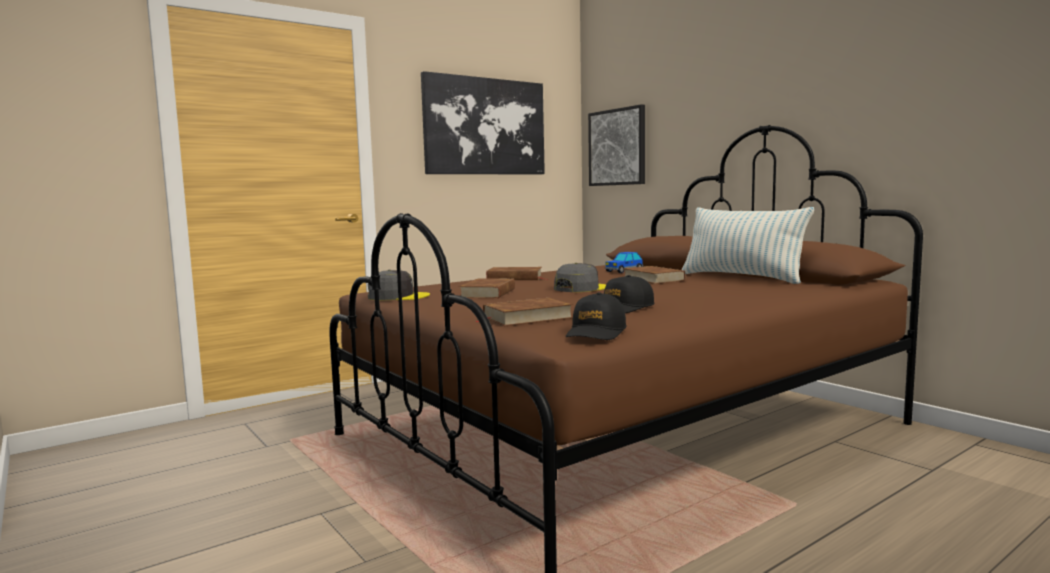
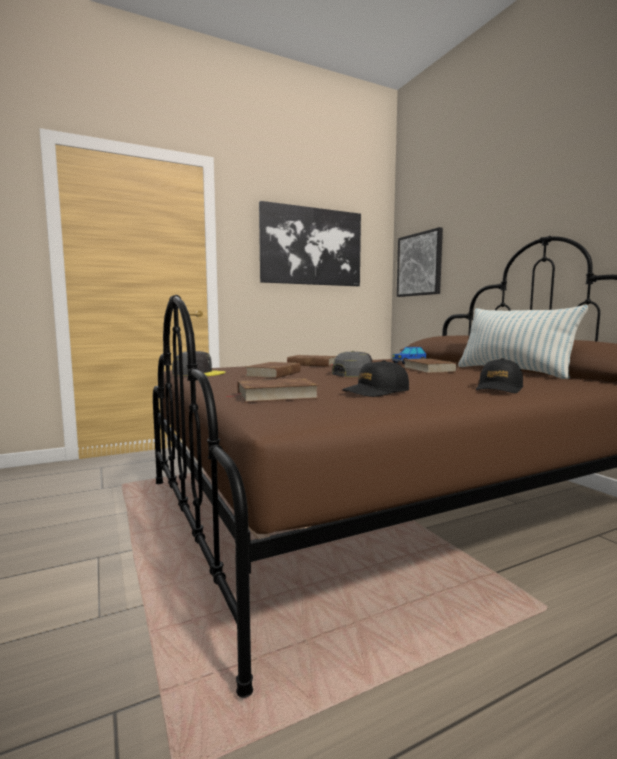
camera: 10 degrees right, 0 degrees up
(596, 333) = (323, 414): black cap -> black cap (499, 389)

